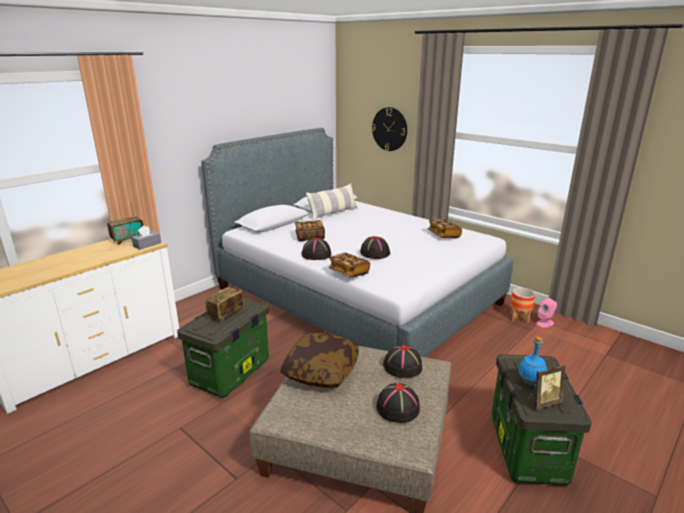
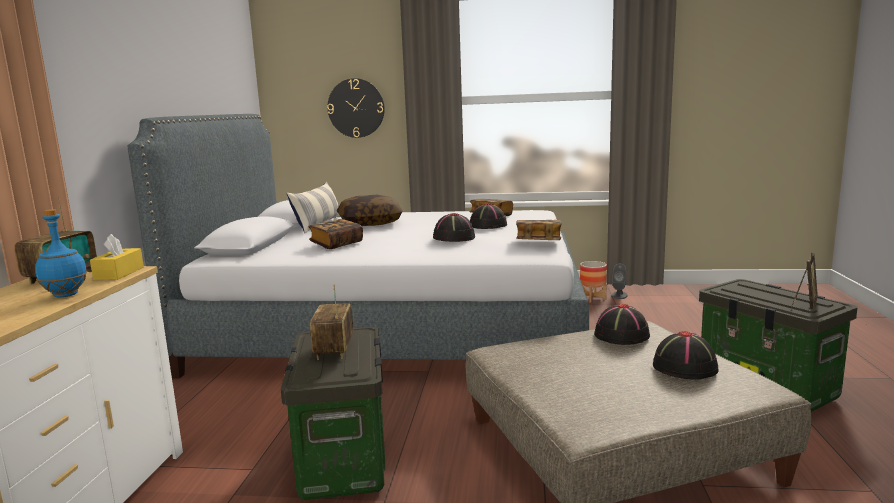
camera: 35 degrees left, 10 degrees down
(147, 244) = (119, 273): grey tissue box -> yellow tissue box
(316, 255) = (382, 254): black hat -> black hat (487, 226)
(321, 371) = (544, 370): pillow -> pillow (370, 223)
(349, 272) = (460, 256): book -> book (538, 241)
(530, 383) = (767, 297): blue bottle -> blue bottle (65, 295)
(545, 323) = (619, 295): pink speaker -> grey speaker

